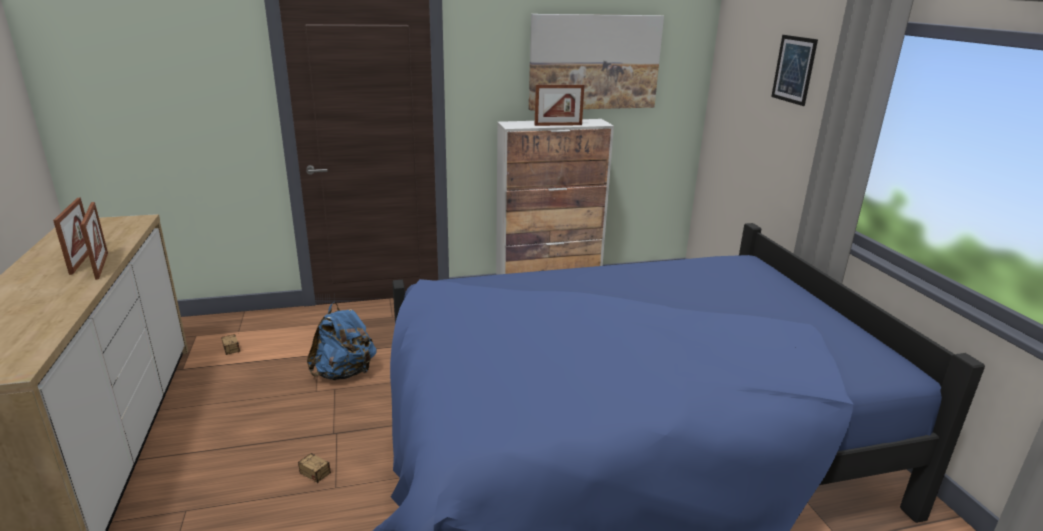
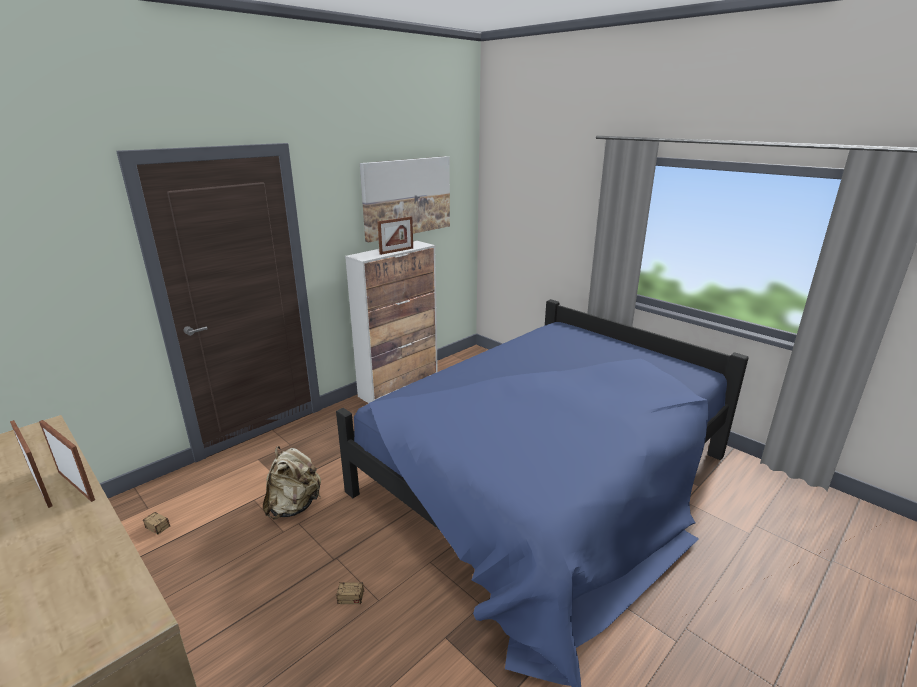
camera: 30 degrees left, 0 degrees up
(344, 373) = (294, 506): blue backpack -> beige backpack
(794, 69) = (559, 190): picture -> none

